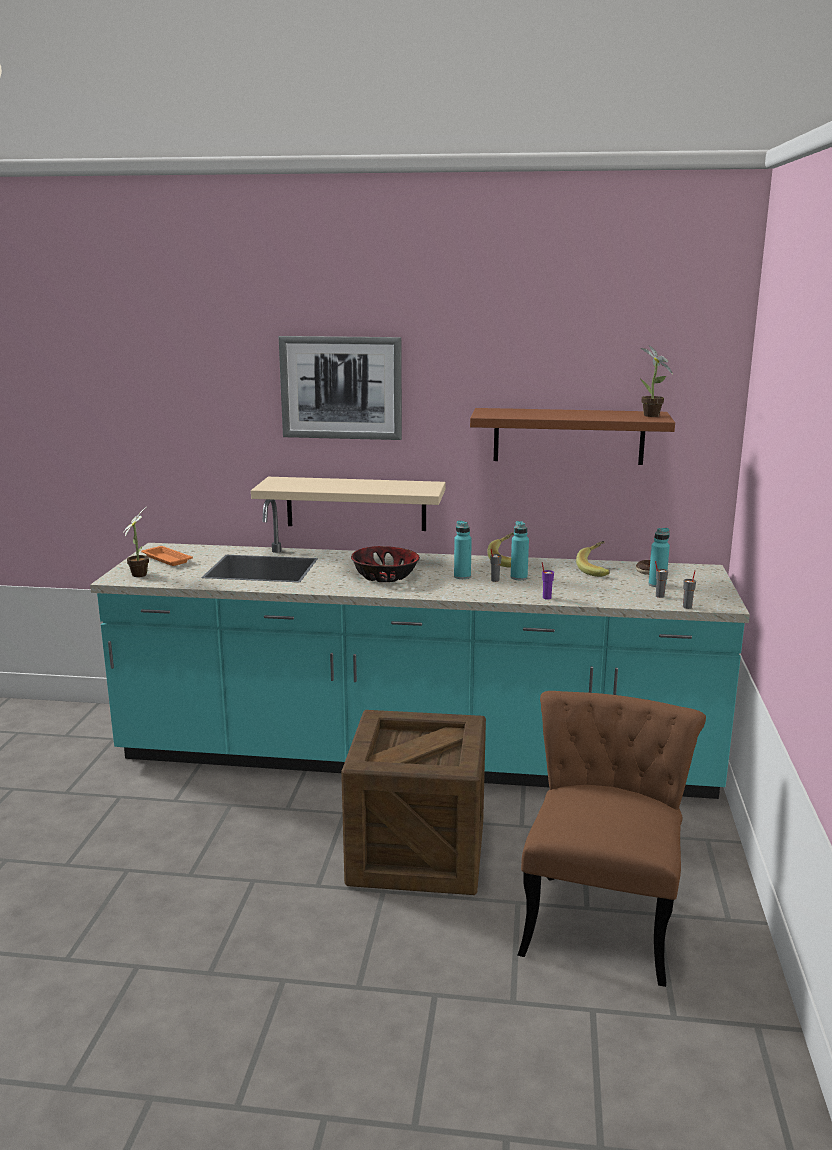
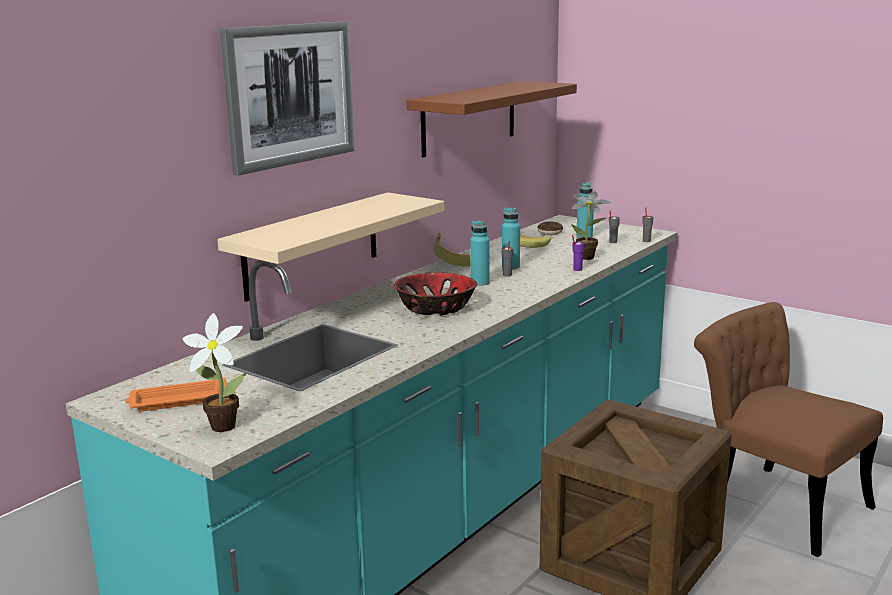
camera: 60 degrees left, 0 degrees up
(652, 416) = (542, 83): potted plant -> potted plant (589, 258)

